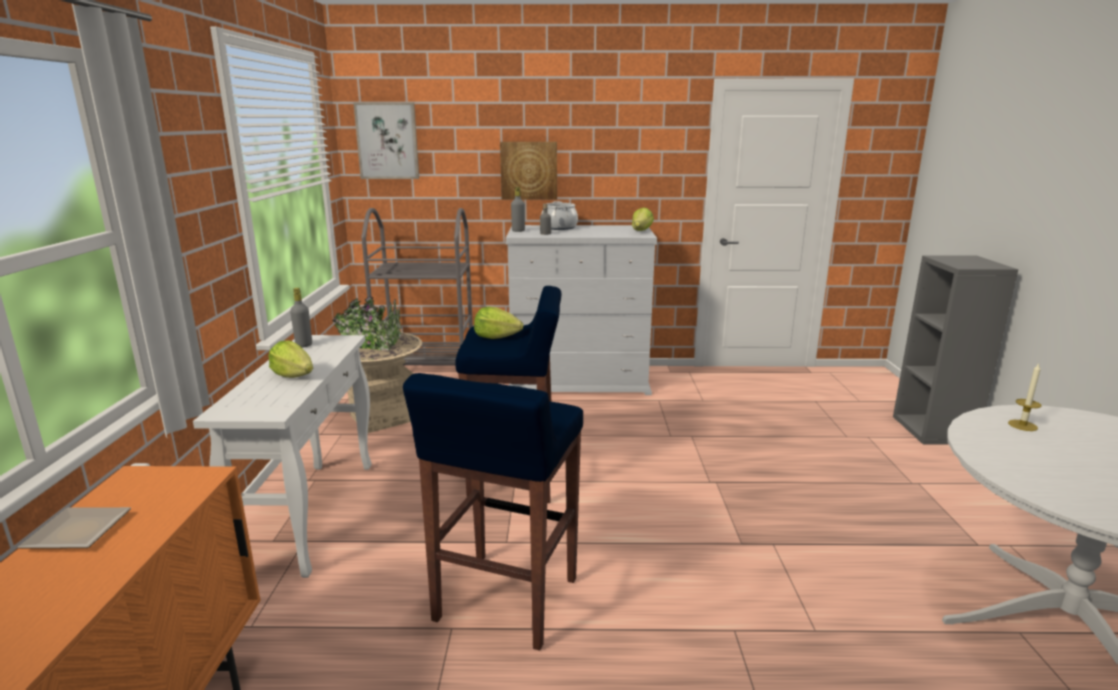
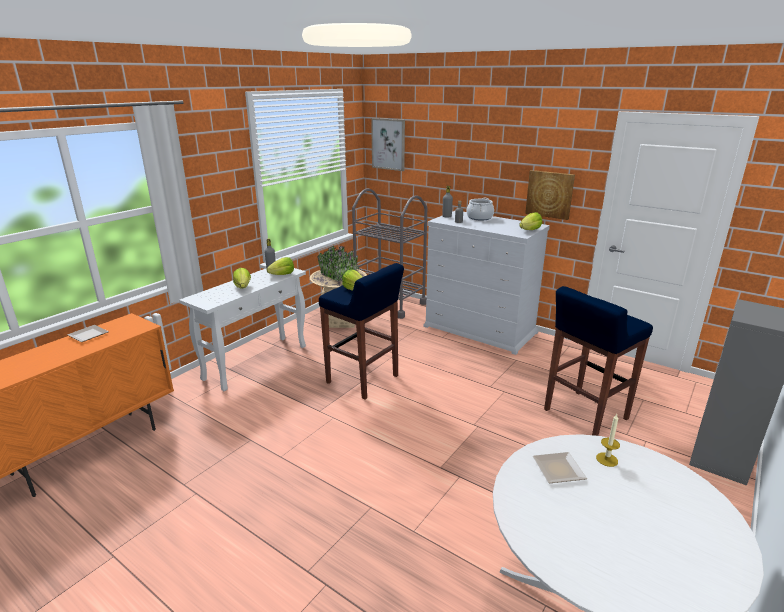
camera: 35 degrees right, 5 degrees up
(335, 346) = (282, 275): none -> lettuce
(505, 601) = (285, 439): blue stool -> blue stool (584, 415)
(529, 170) = (471, 172): picture -> picture (549, 194)
(1011, 450) = (556, 469): none -> plate

